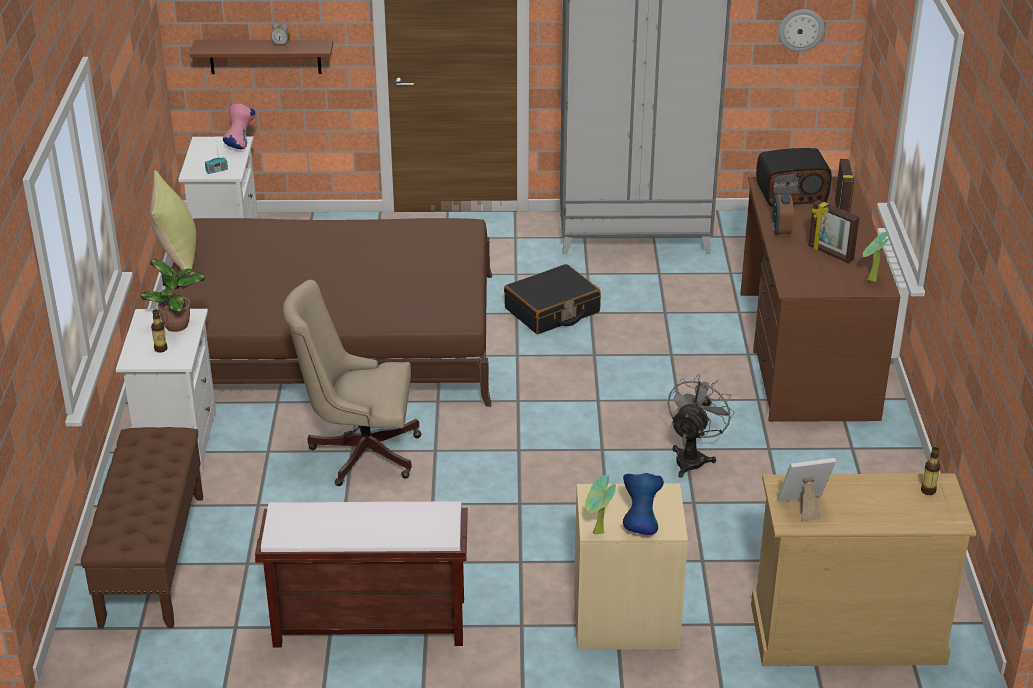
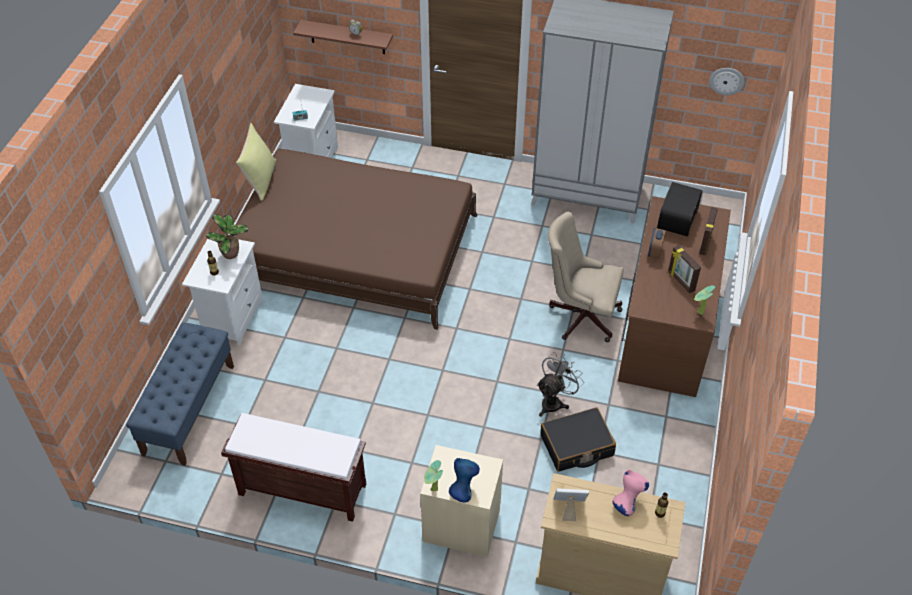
camera: 15 degrees right, 15 degrees up
(153, 559) = (189, 409): brown bench -> blue bench
(241, 145) = (323, 97): pink vase -> pink vase (627, 502)
(358, 452) = (340, 350): beige office chair -> beige office chair (580, 315)
(552, 311) = (506, 254): black suitcase -> black suitcase (576, 446)
(791, 194) = (676, 219): radio -> radio turned 75 degrees counterclockwise

